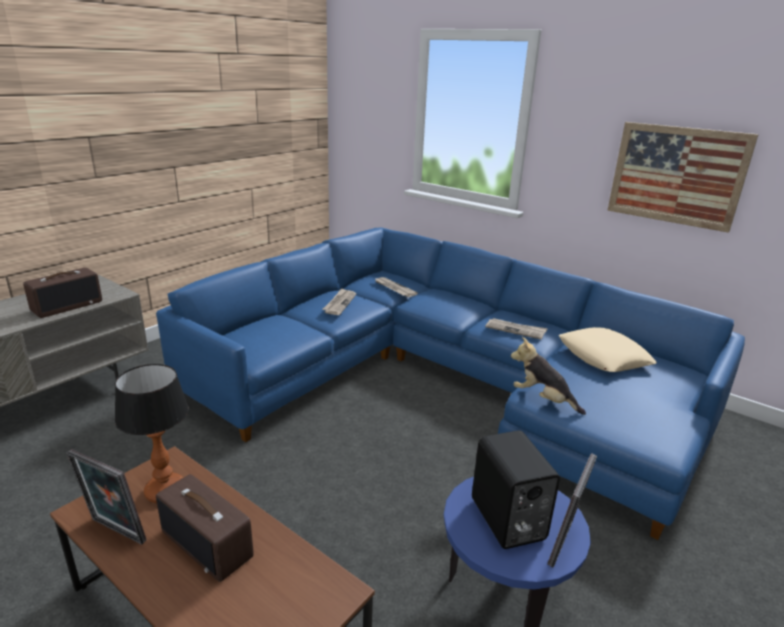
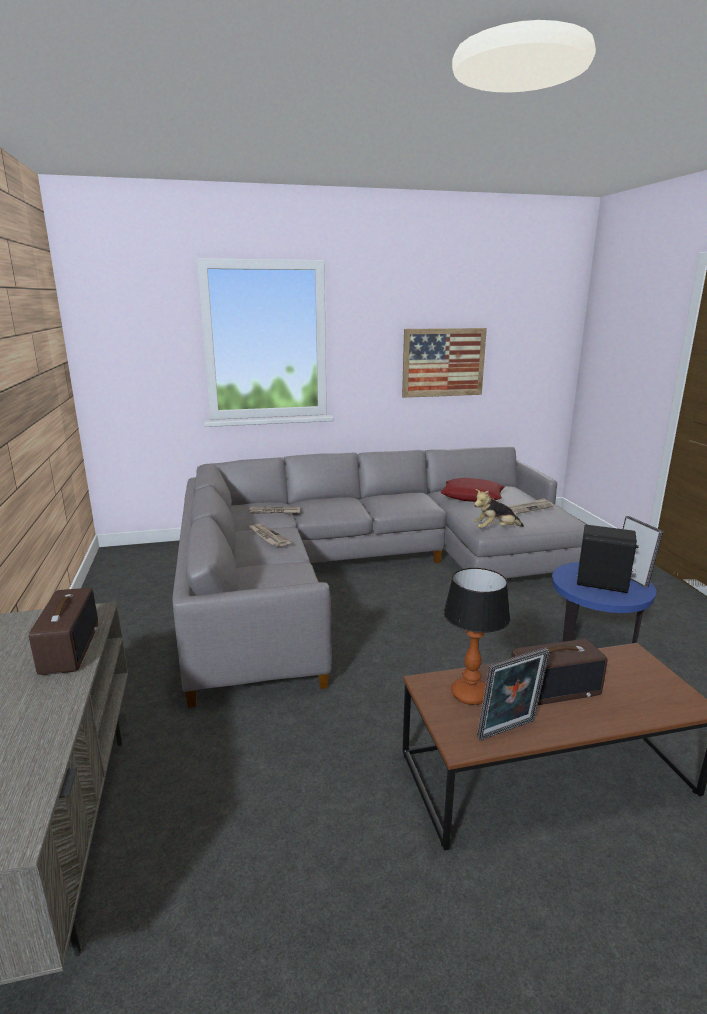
camera: 50 degrees left, 5 degrees down
(445, 383) = (362, 573): blue sofa -> grey sofa
(516, 330) = (406, 502): newspaper -> newspaper (529, 508)
(603, 357) = (472, 496): beige pillow -> red pillow

